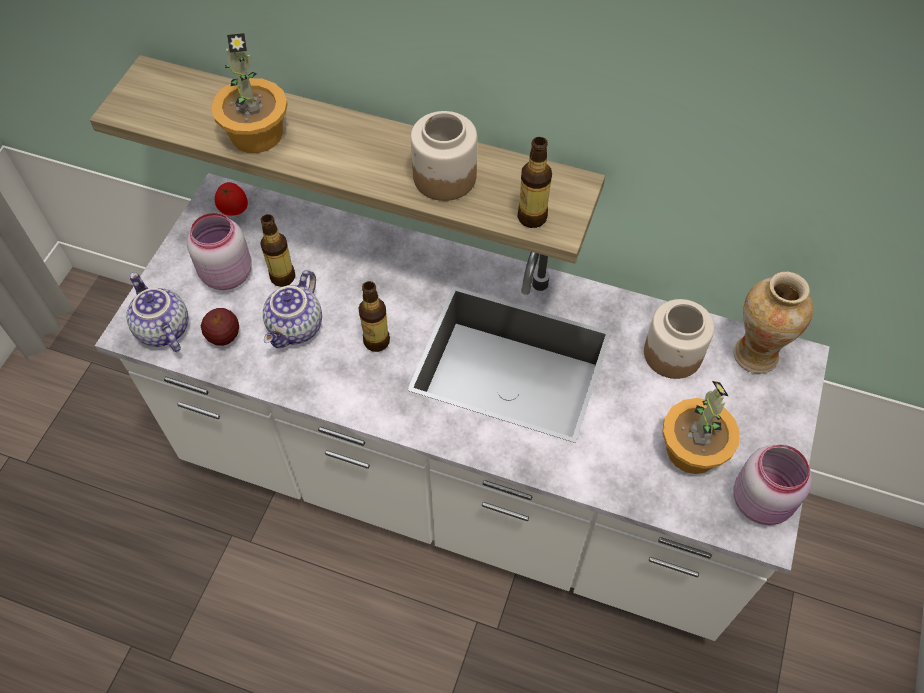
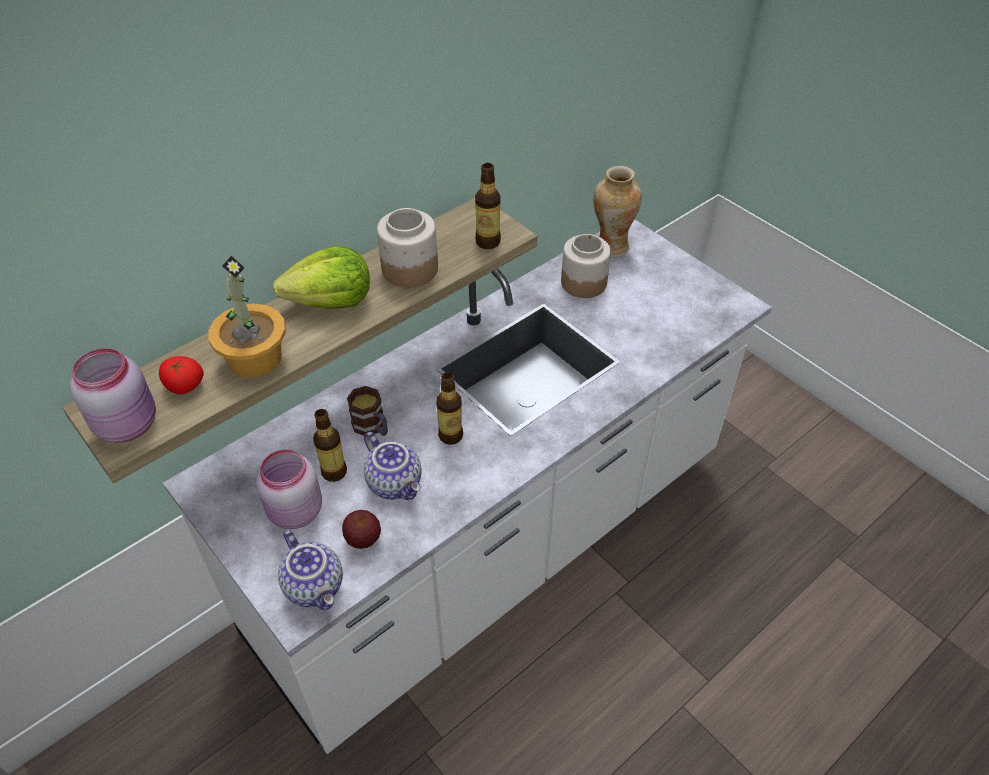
camera: 60 degrees left, 10 degrees down
(162, 329) = (316, 586): teapot -> teapot turned 120 degrees counterclockwise
(233, 208) = (225, 478): tomato -> tomato (184, 386)
(349, 277) = (372, 427): none -> mug
(360, 144) = (331, 301): none -> lettuce
(691, 450) = (662, 309): potted plant -> none
(762, 501) = (718, 295): pink jar -> pink jar (128, 423)

